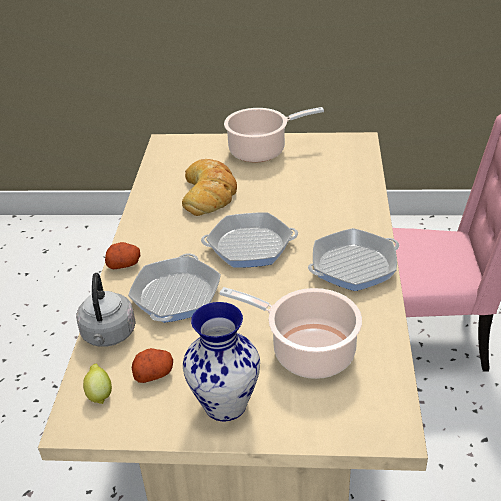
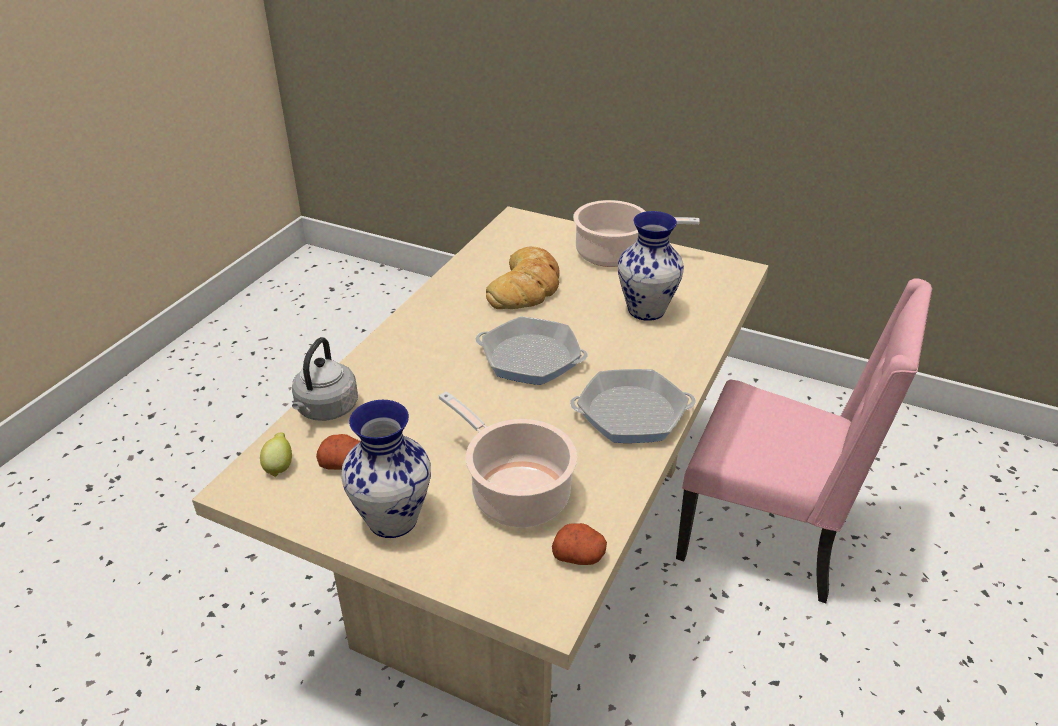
camera: 20 degrees right, 0 degrees up
(124, 264) = (389, 340): potato -> potato (579, 555)
(176, 295) = (418, 389): frying pan -> none
(312, 187) = (645, 311): none -> vase

